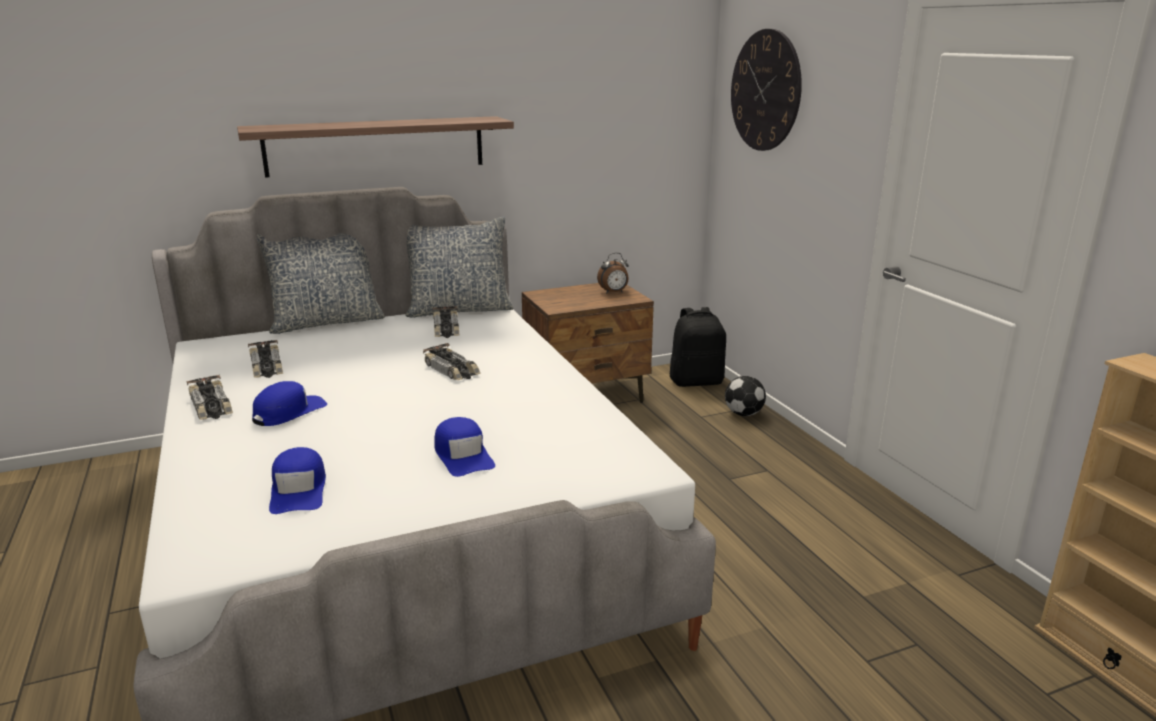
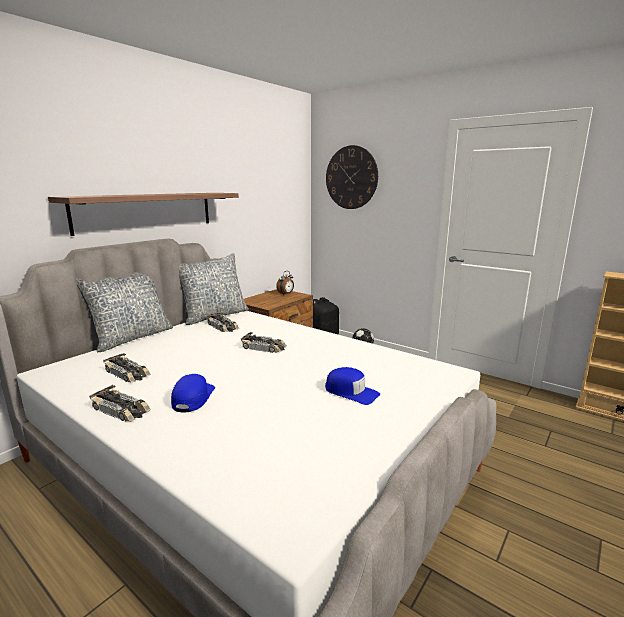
camera: 30 degrees left, 5 degrees down
(299, 490) = (284, 445): blue cap -> none

